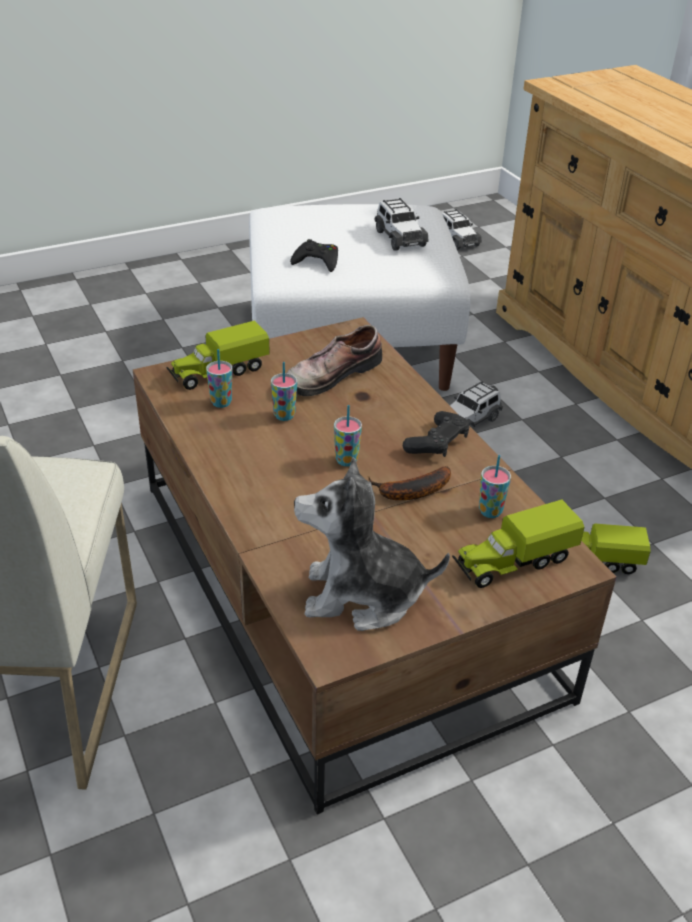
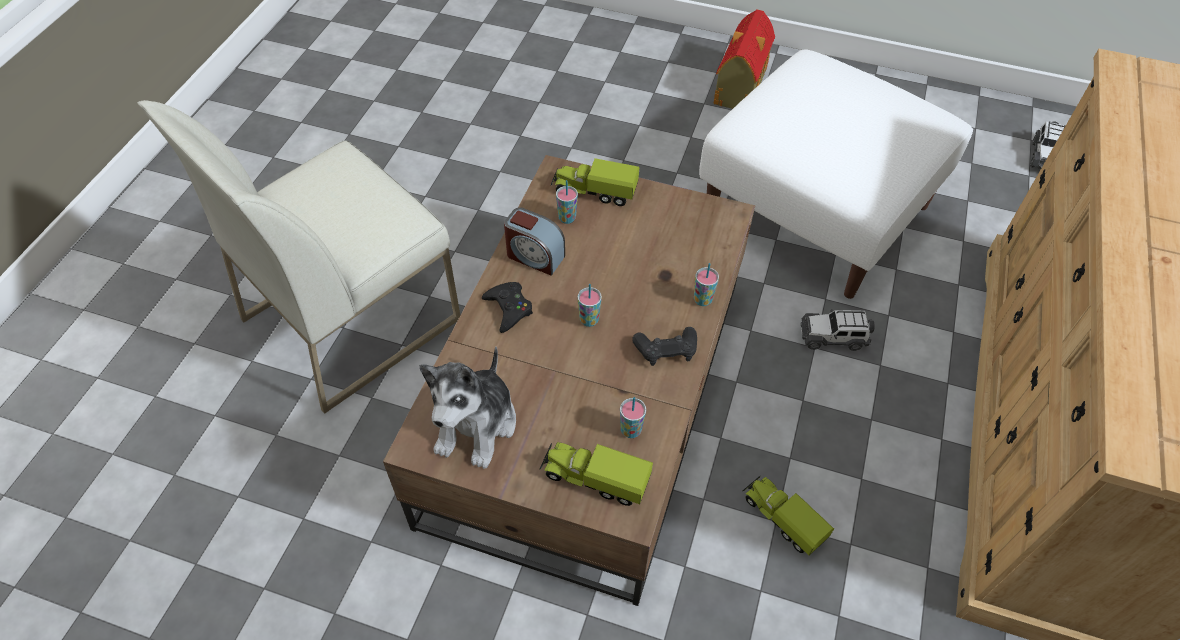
camera: 45 degrees right, 15 degrees up
(180, 294) = (739, 87): none -> toy house
(231, 444) = (534, 256): none -> alarm clock
(284, 416) = (593, 256): cup -> cup (702, 300)
(317, 261) = (783, 131): black game controller -> black game controller (509, 309)
(330, 374) = (666, 241): shoe -> none
(362, 595) = (477, 425): plush toy -> plush toy turned 120 degrees counterclockwise
(399, 238) = (883, 144): toy car -> none
(410, 492) = (598, 375): banana -> none

